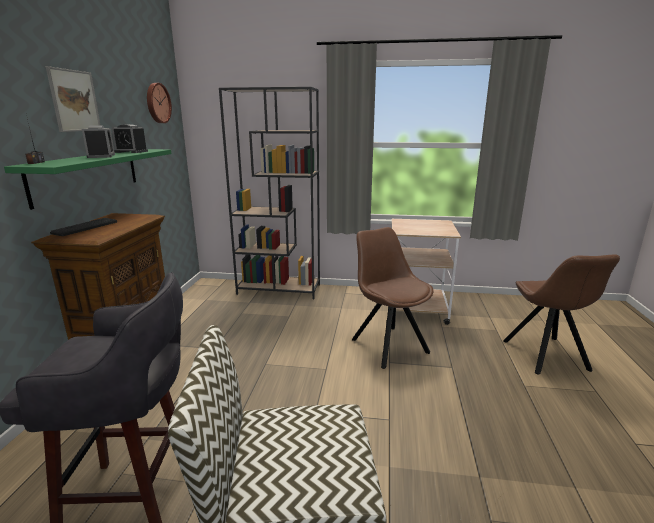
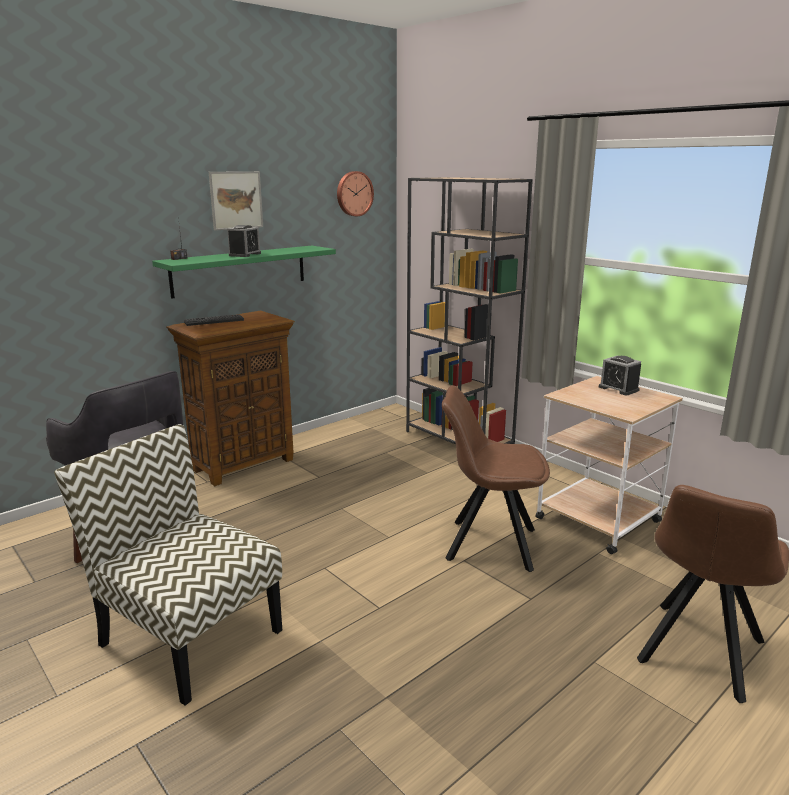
camera: 40 degrees right, 0 degrees up
(131, 152) = (288, 250): alarm clock -> alarm clock (618, 388)
(388, 346) = (490, 544): brown chair -> brown chair turned 90 degrees counterclockwise

